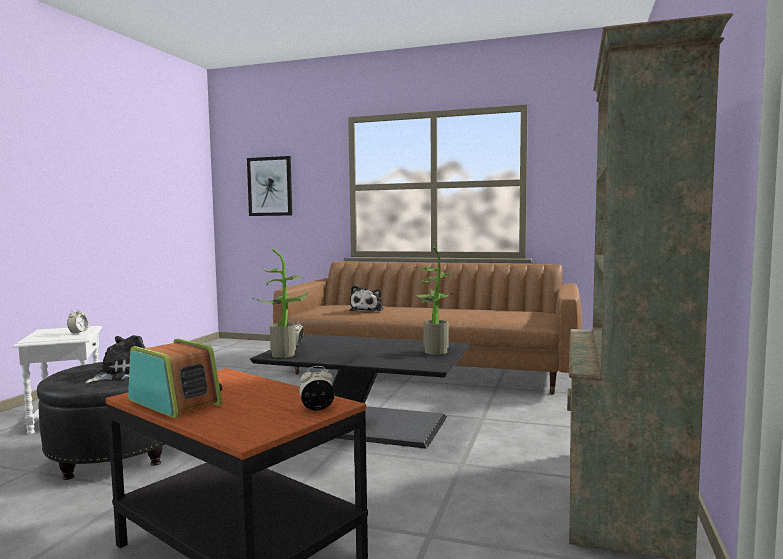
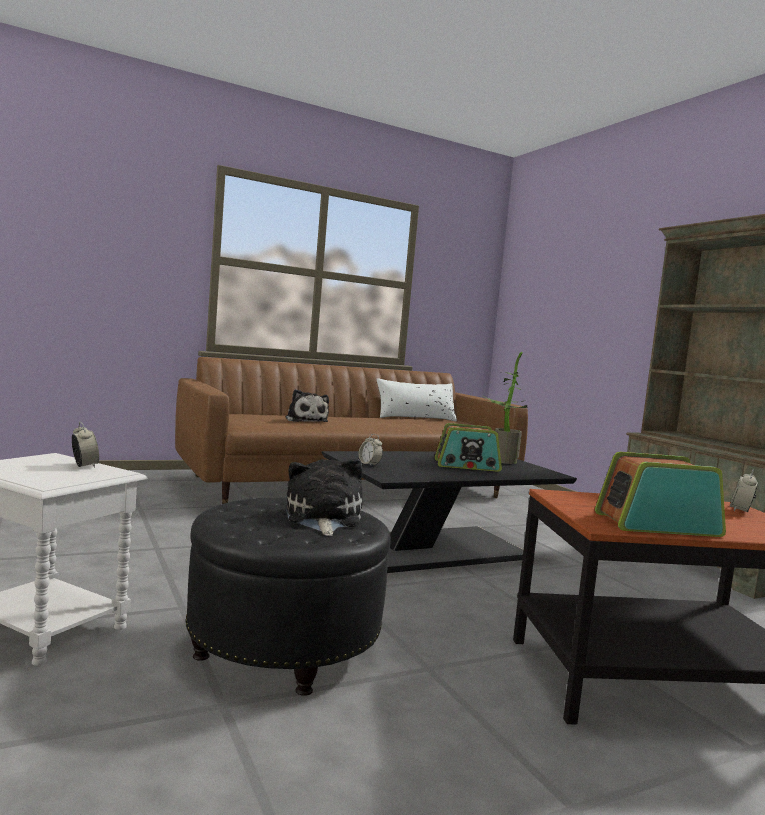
camera: 45 degrees left, 0 degrees up
(270, 186) = (80, 236): picture -> none
(285, 354) = (397, 474): potted plant -> none
(377, 352) = (467, 465): none -> radio
(498, 309) = (415, 418): none -> white pillow

